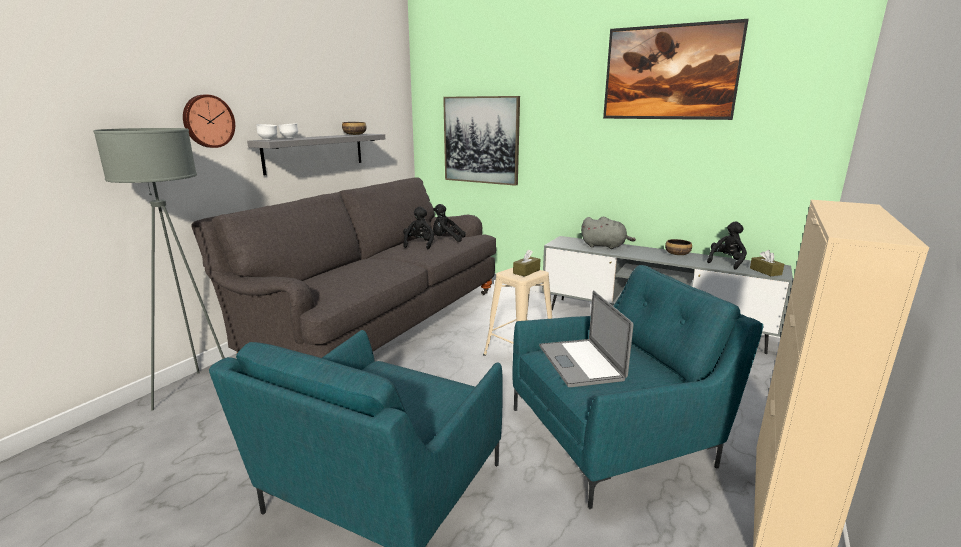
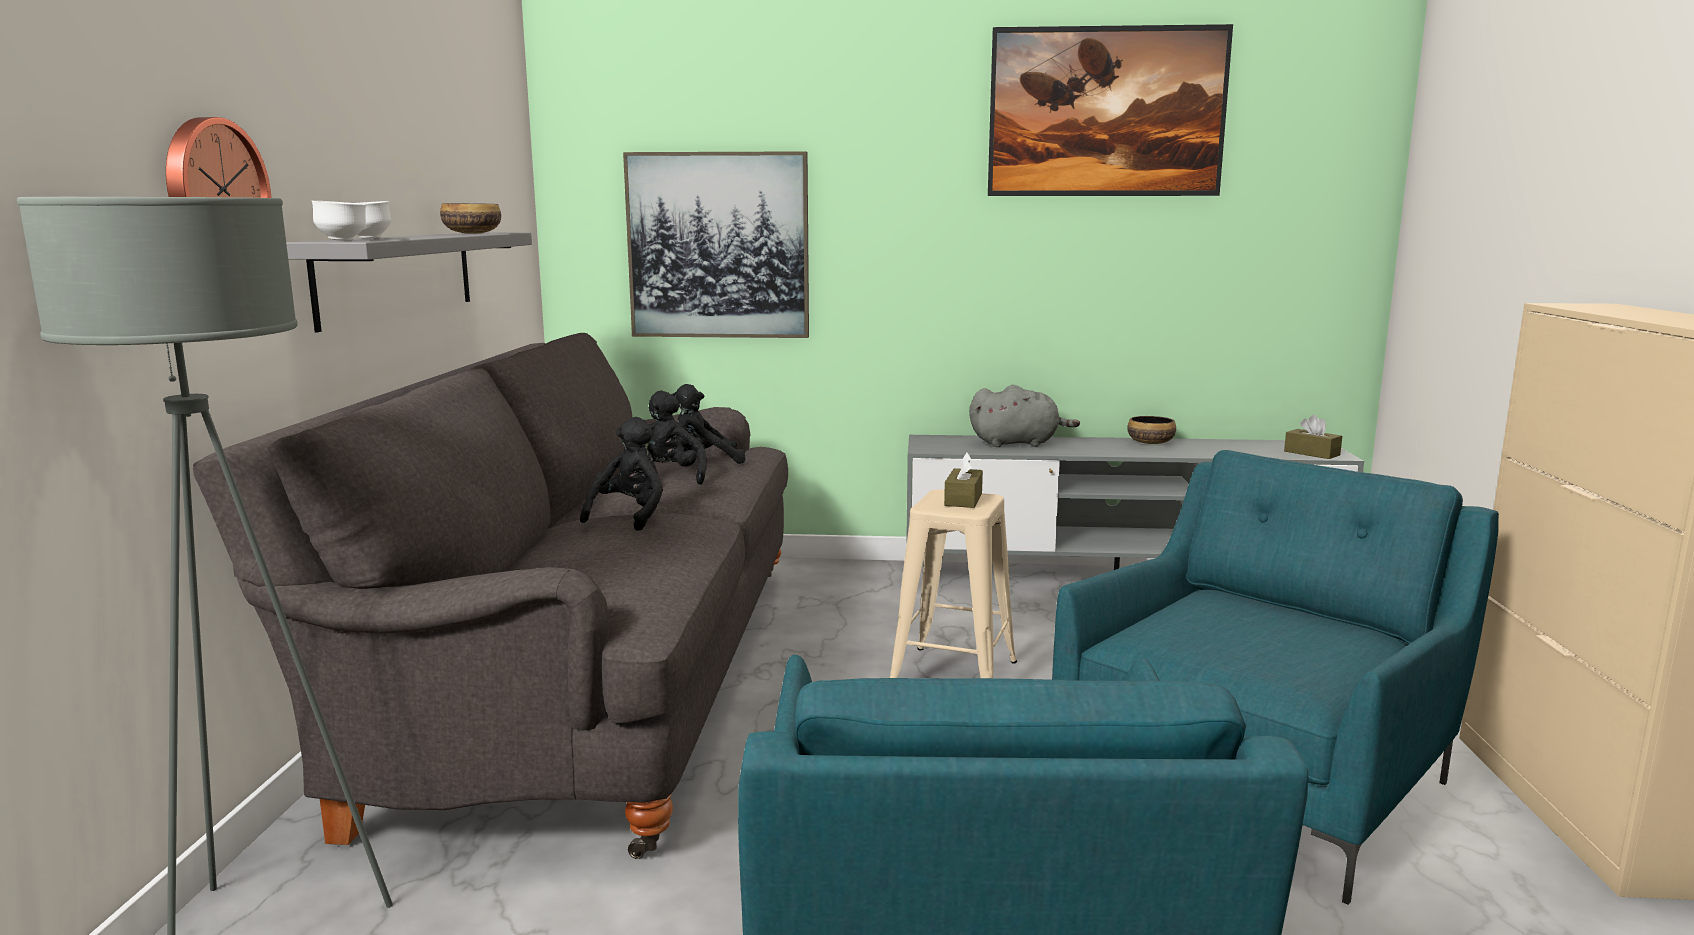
camera: 25 degrees left, 5 degrees down
(580, 362) = (1212, 641): laptop -> none
(726, 262) = (1239, 447): black plush toy -> black plush toy (630, 516)

